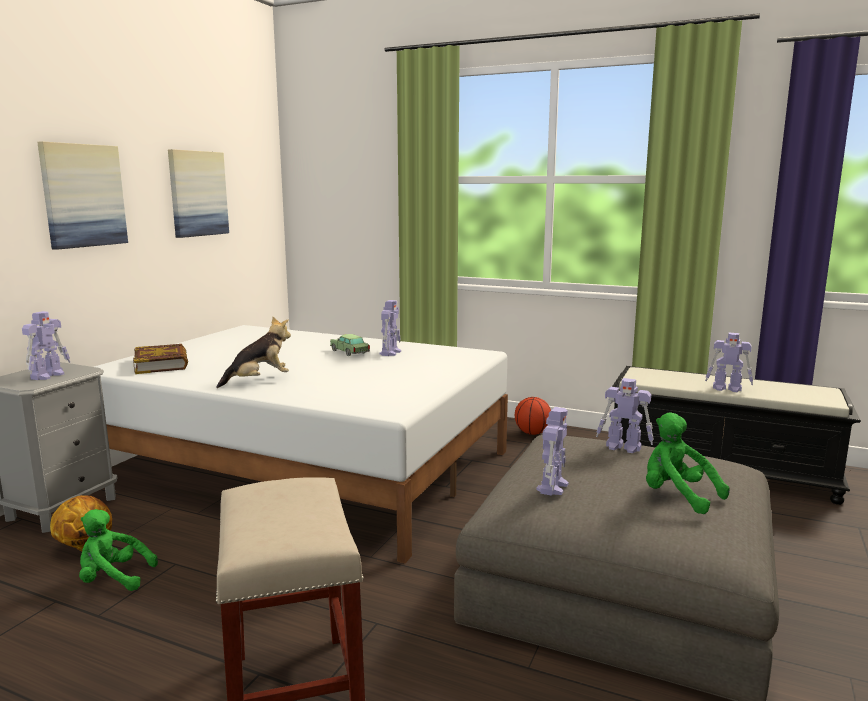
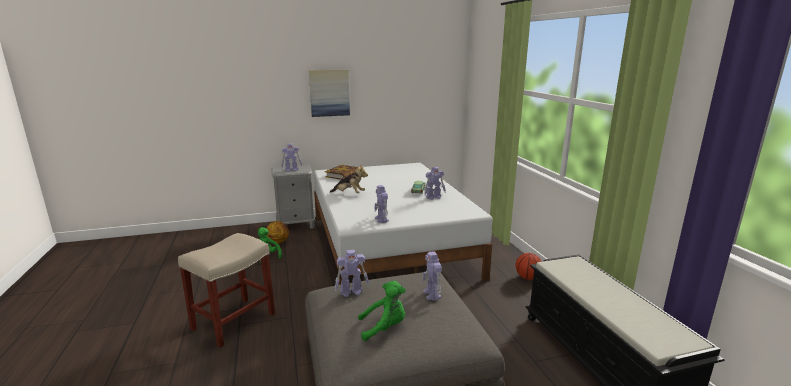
camera: 50 degrees right, 5 degrees up
(198, 193) = (399, 91): picture -> none
(677, 496) = (384, 327): green plush toy -> green plush toy turned 75 degrees clockwise
(727, 389) = (599, 298): toy robot -> toy robot (381, 220)

